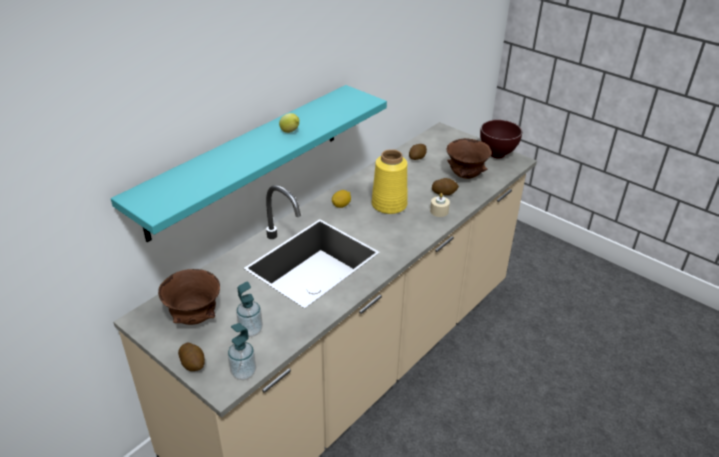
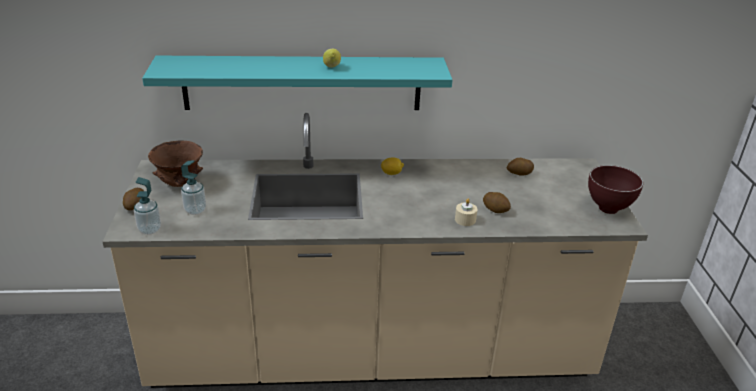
camera: 45 degrees right, 5 degrees down
(390, 205) = (430, 193): yellow vase -> none
(465, 176) = (541, 209): brown bowl -> none

